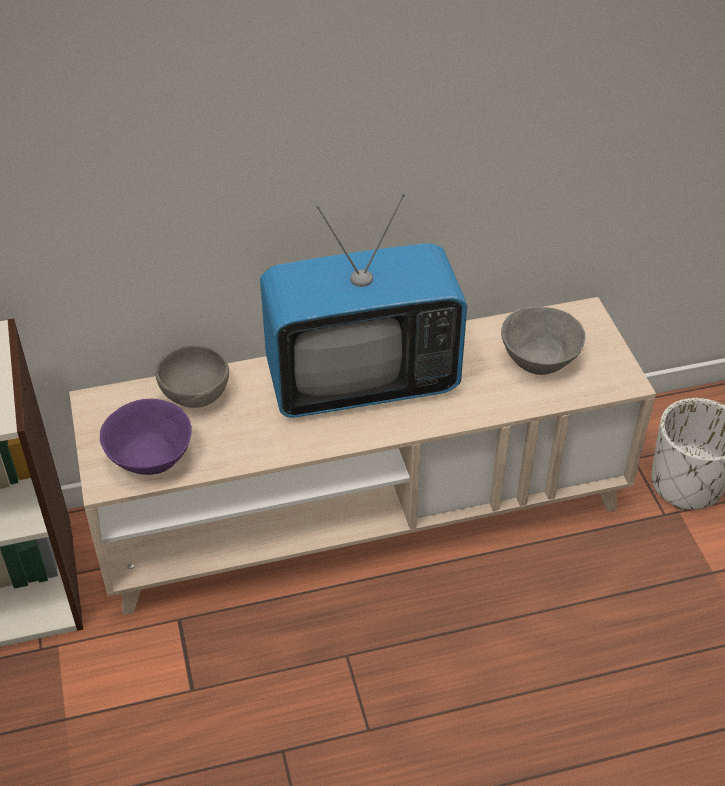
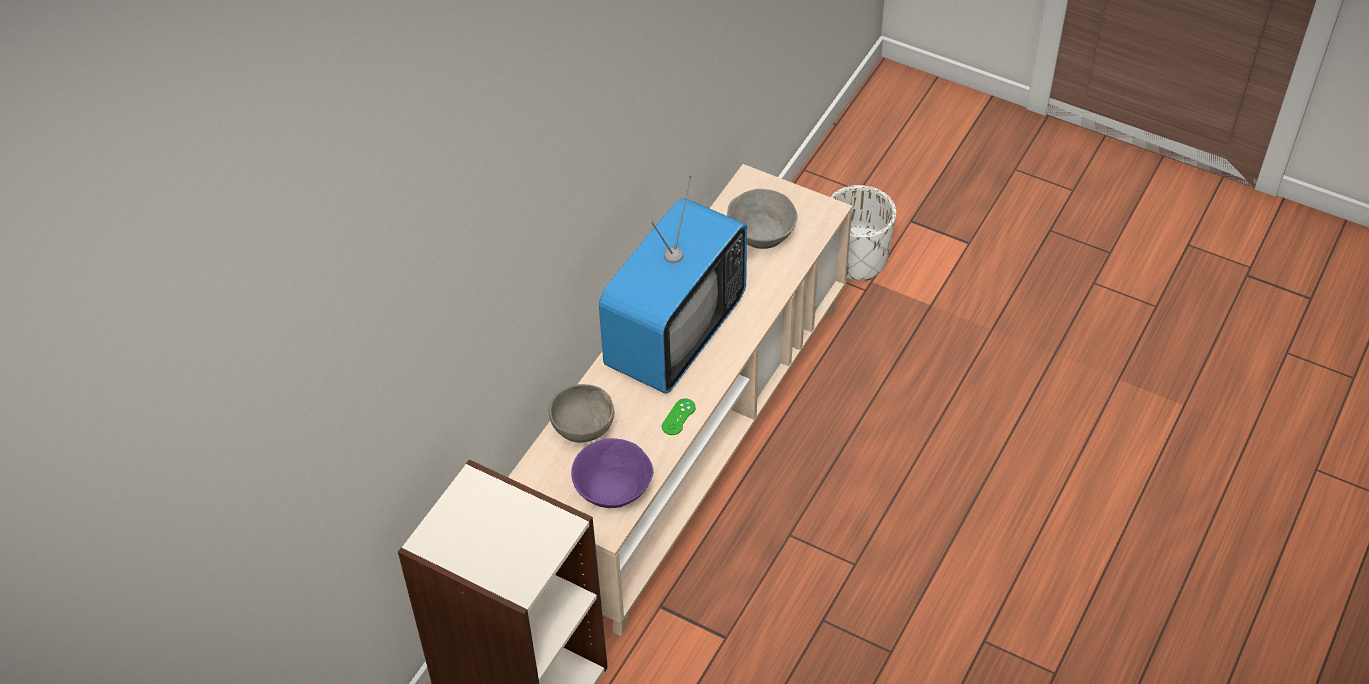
camera: 45 degrees left, 5 degrees up
(276, 444) = (678, 417): none -> green game controller

